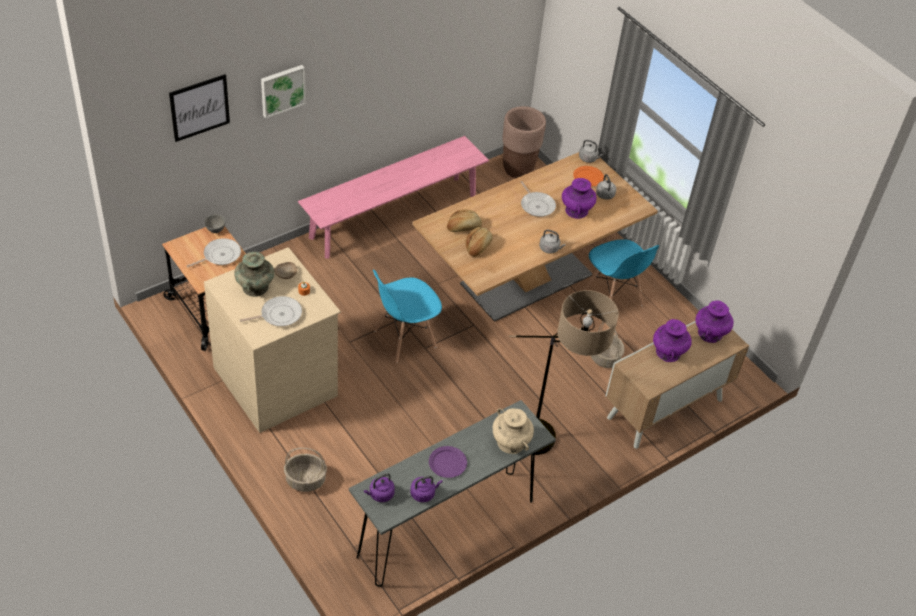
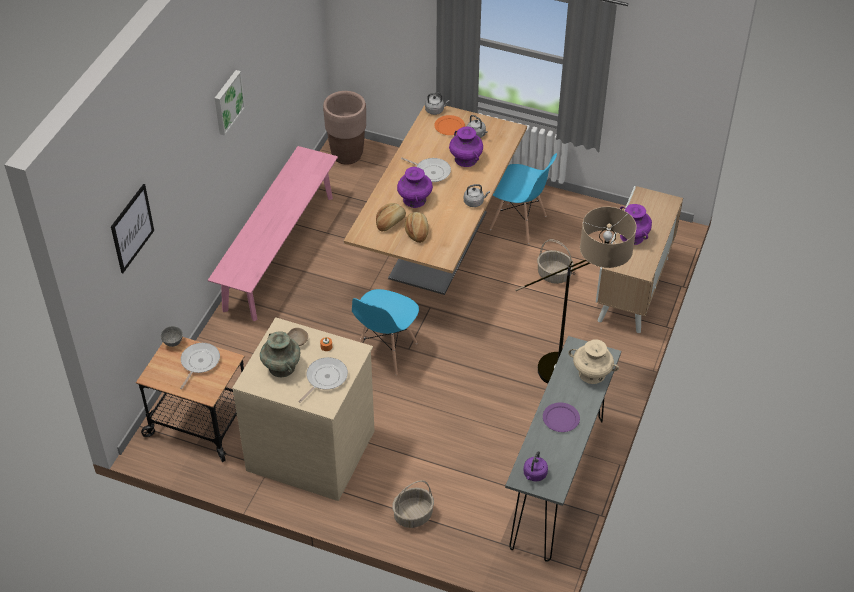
camera: 30 degrees left, 0 degrees up
(282, 90) = (181, 175): picture -> picture (227, 102)
(424, 493) = (566, 453): purple kettle -> none
(710, 333) = (648, 204): purple vase -> purple vase (414, 199)

